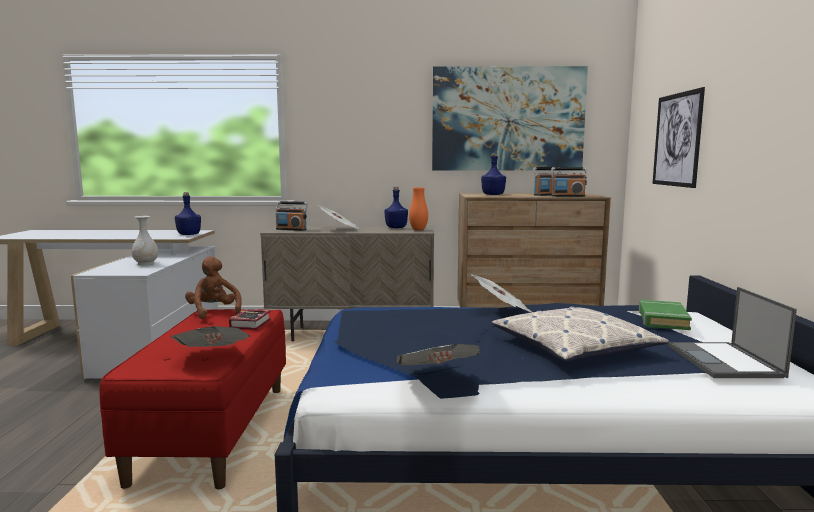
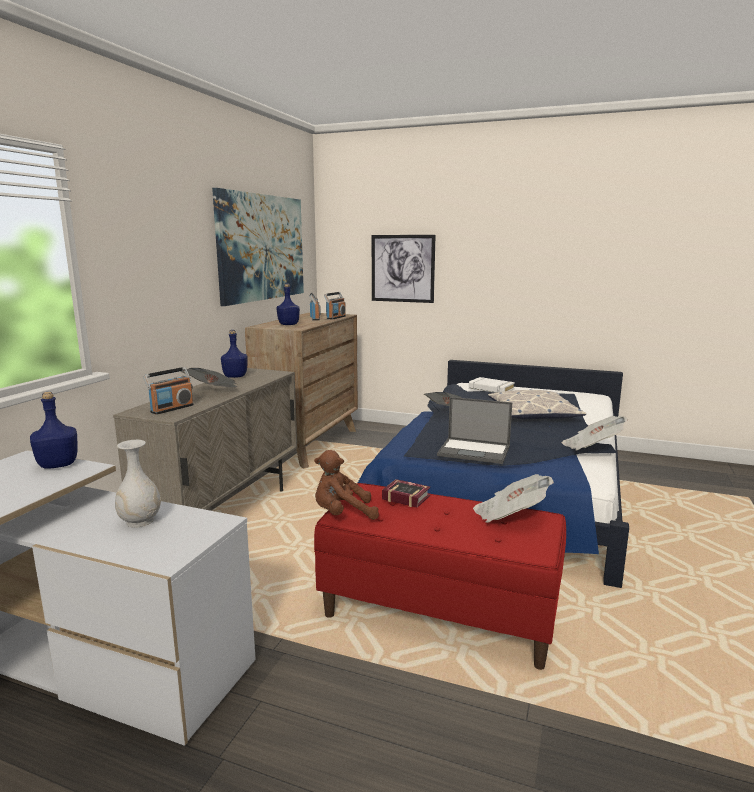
camera: 70 degrees left, 5 degrees up
(418, 230) = (266, 373): orange vase -> none
(662, 319) = (491, 389): green book -> white book
(725, 361) = (563, 396): laptop -> laptop (475, 451)

